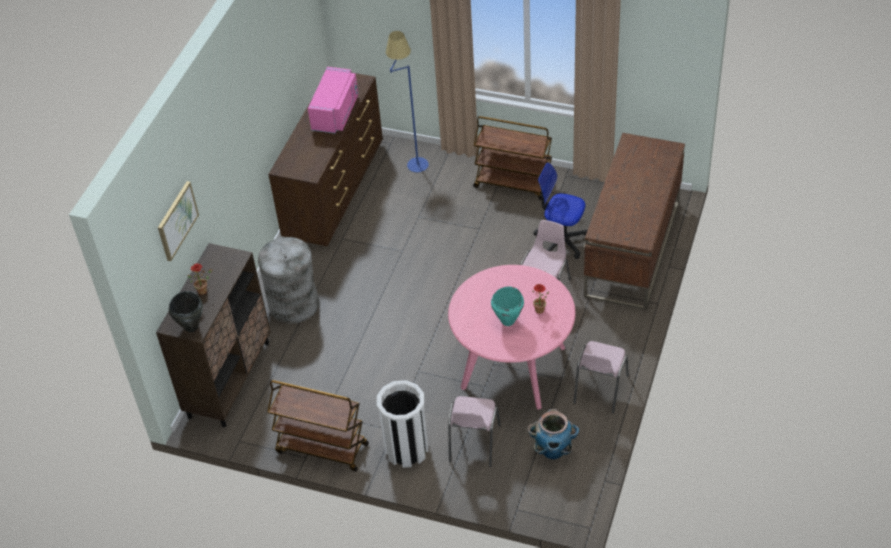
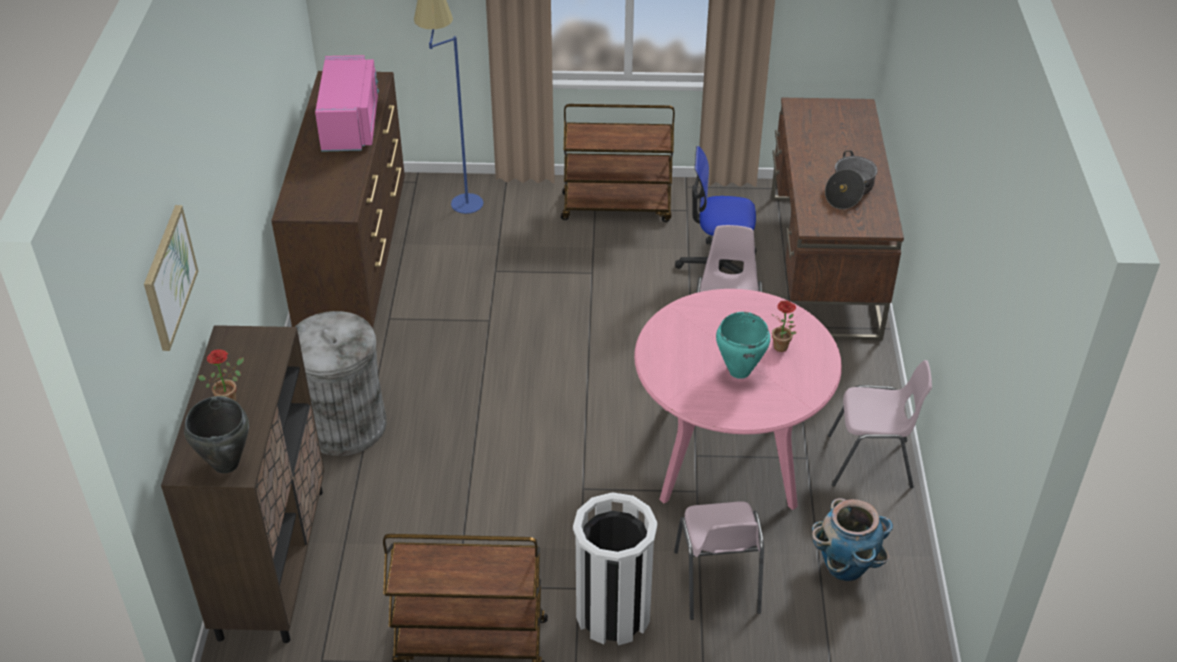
camera: 20 degrees left, 5 degrees down
(599, 389) = (871, 462): pink chair -> pink chair turned 90 degrees counterclockwise
(632, 211) = (849, 191): none -> cooking pot

